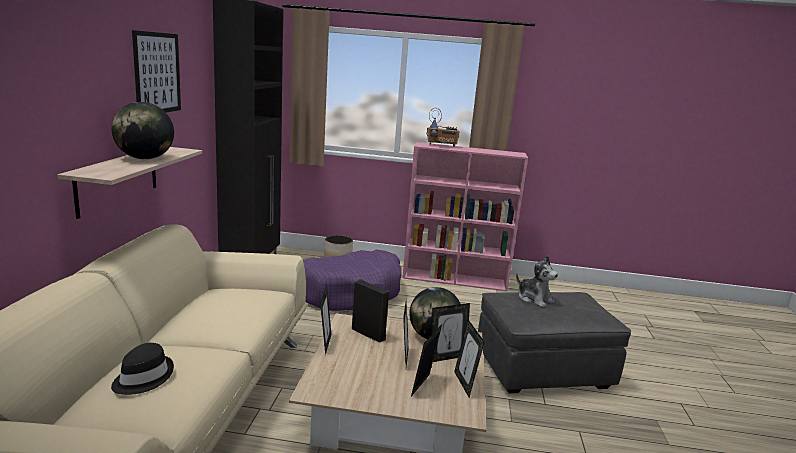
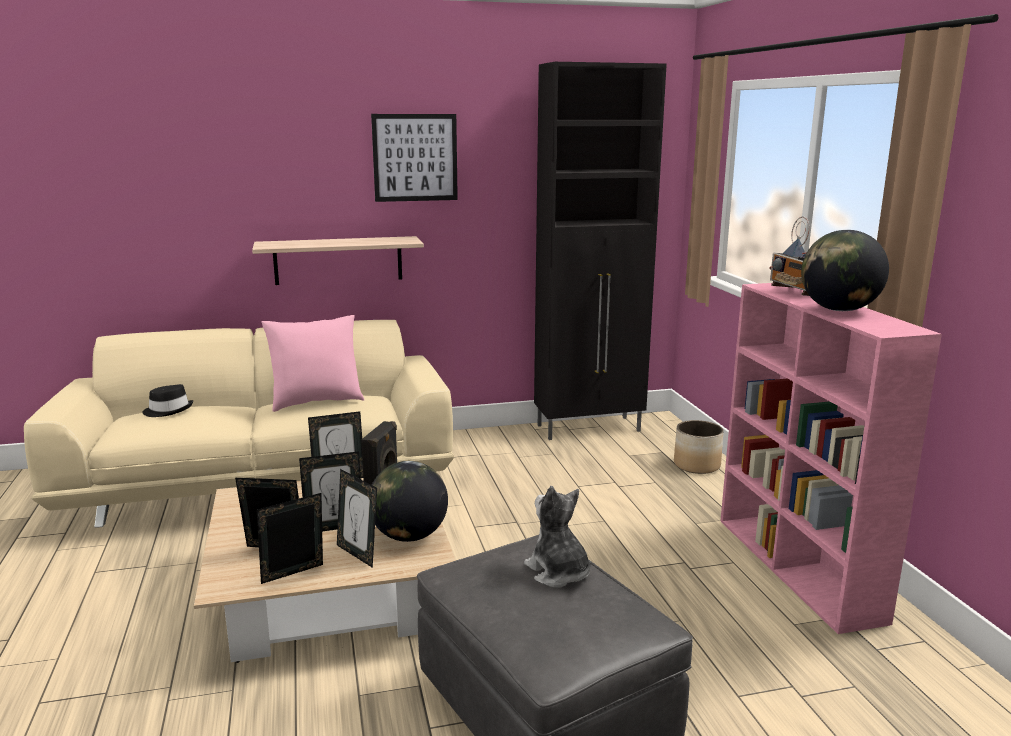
camera: 70 degrees right, 0 degrees up
(145, 158) = (346, 241): globe -> globe (839, 310)
(222, 307) = (316, 402): none -> pink pillow
(349, 292) = (609, 496): purple dog bed -> none
(534, 299) = (558, 572): plush toy -> plush toy turned 120 degrees clockwise

